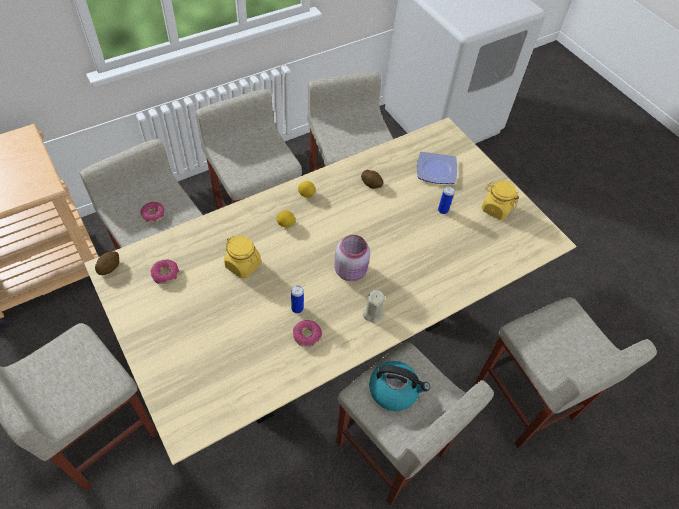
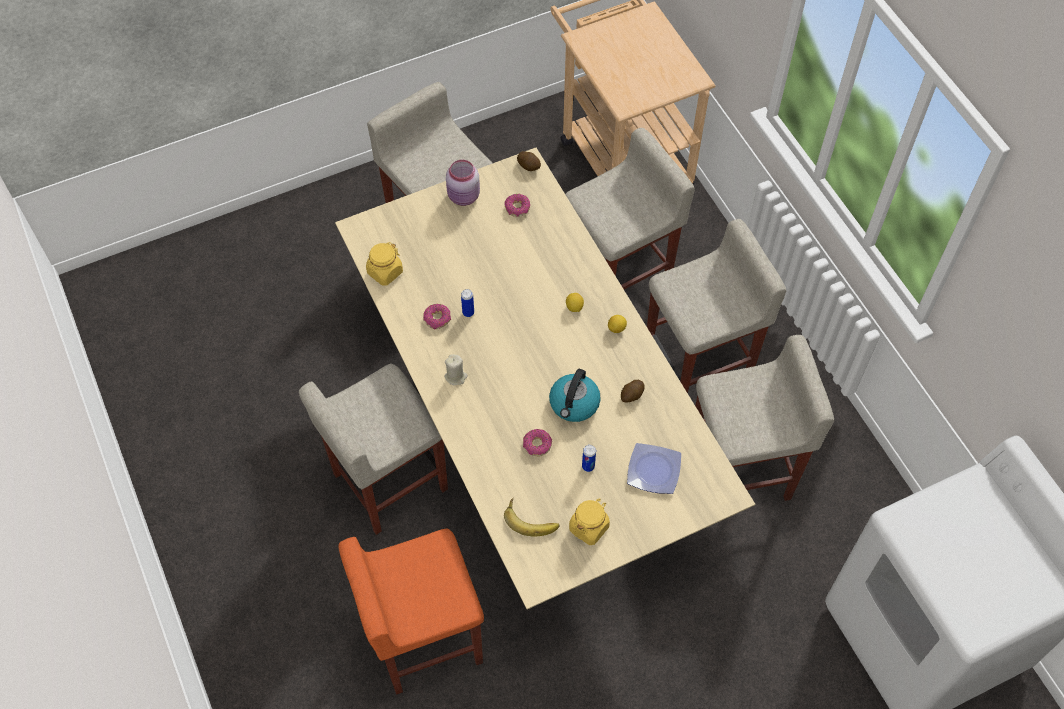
camera: 100 degrees right, 5 degrees up
(153, 215) = (616, 207): donut -> donut (537, 445)
(243, 265) = (523, 269): yellow jar -> yellow jar (385, 272)
(351, 270) = (509, 363): pink jar -> pink jar (464, 197)
(394, 390) = (389, 408): kettle -> kettle (574, 404)
(500, 246) = (531, 519): none -> banana
(525, 401) = (424, 639): beige stool -> orange stool

